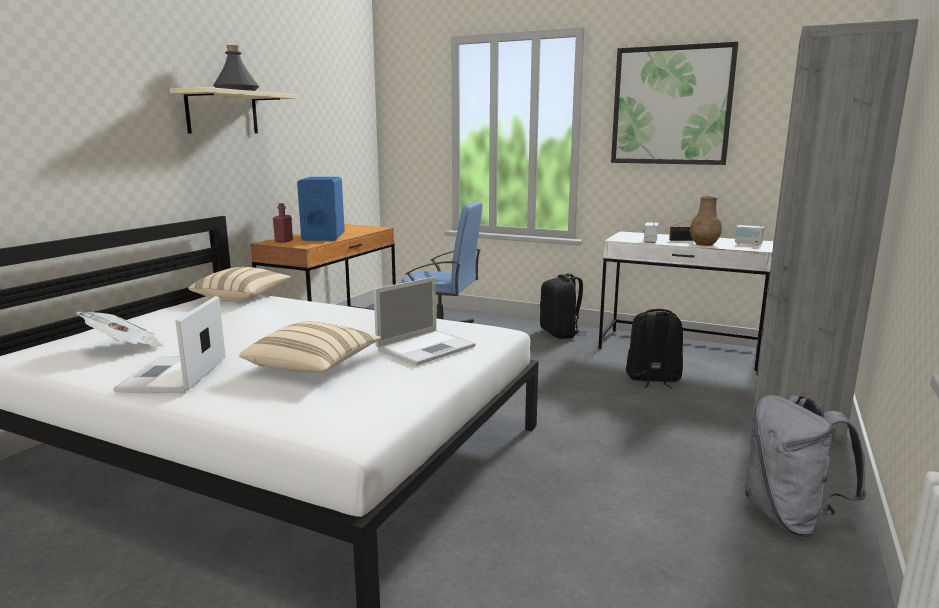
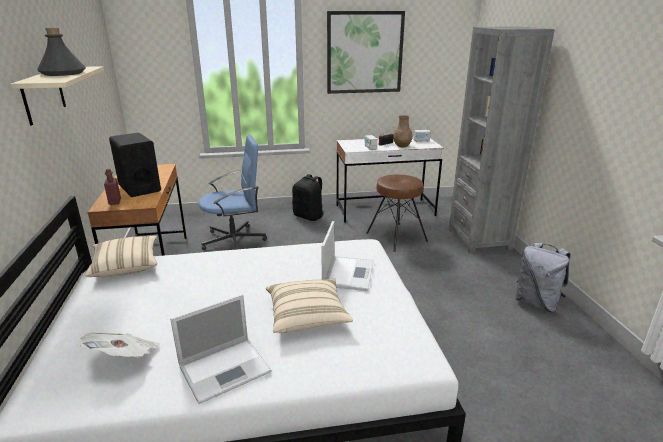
camera: 35 degrees left, 10 degrees up
(173, 376) = (226, 368): laptop -> laptop turned 90 degrees counterclockwise
(323, 237) = (139, 188): blue speaker -> black speaker
(652, 379) = (396, 237): black backpack -> brown stool

